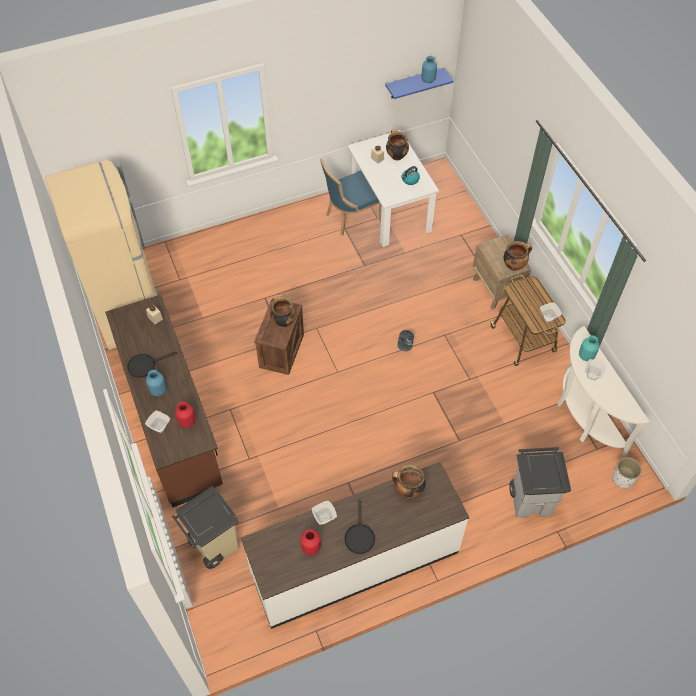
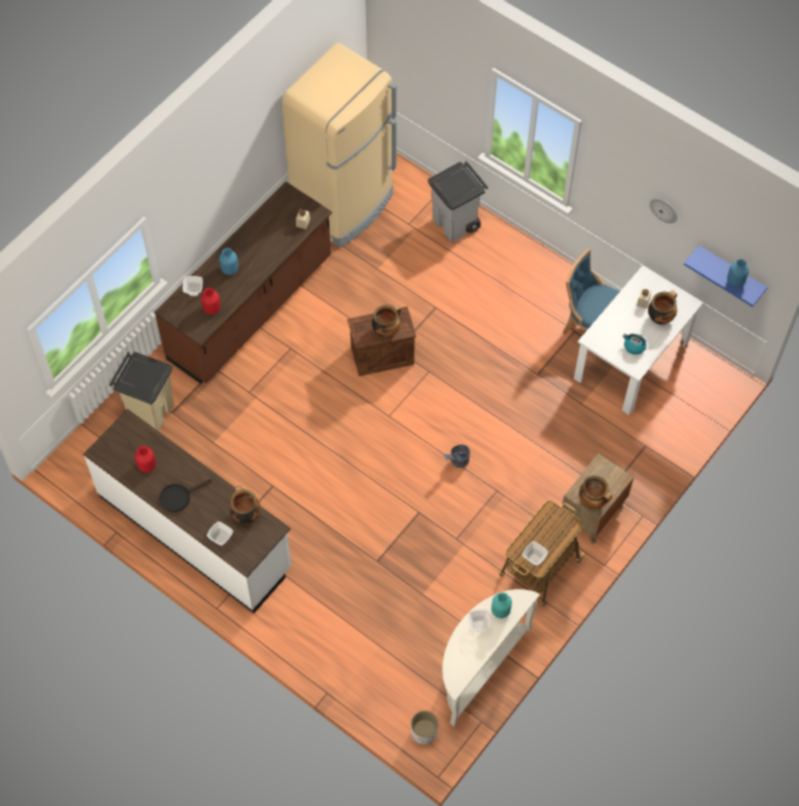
camera: 60 degrees right, 5 degrees up
(145, 365) = (249, 245): black frying pan -> none
(324, 518) = (180, 461): bowl -> bowl (221, 539)
(351, 79) = (664, 210): none -> wall clock
(531, 500) = (348, 655): grey trash can -> grey trash can (456, 223)

